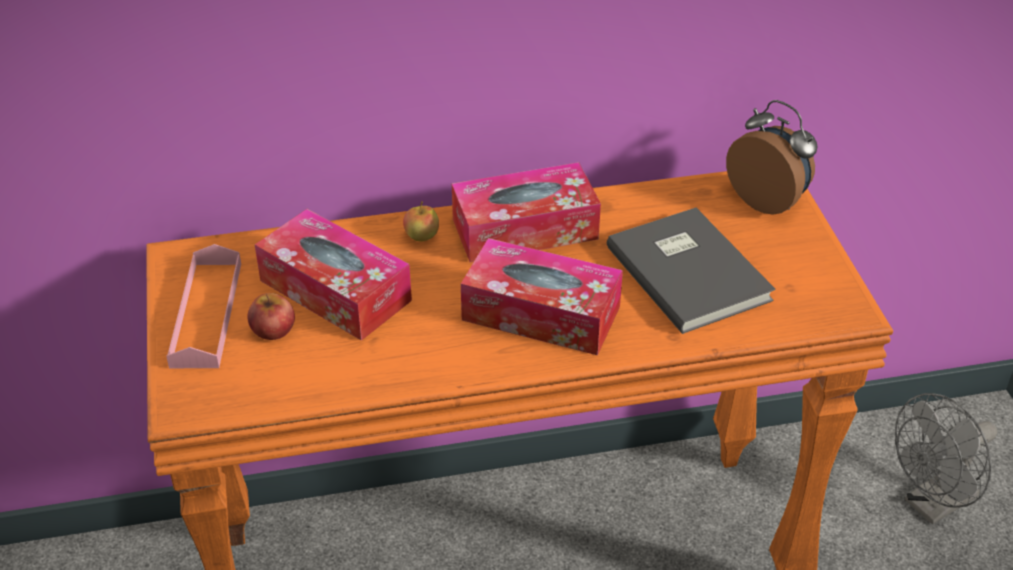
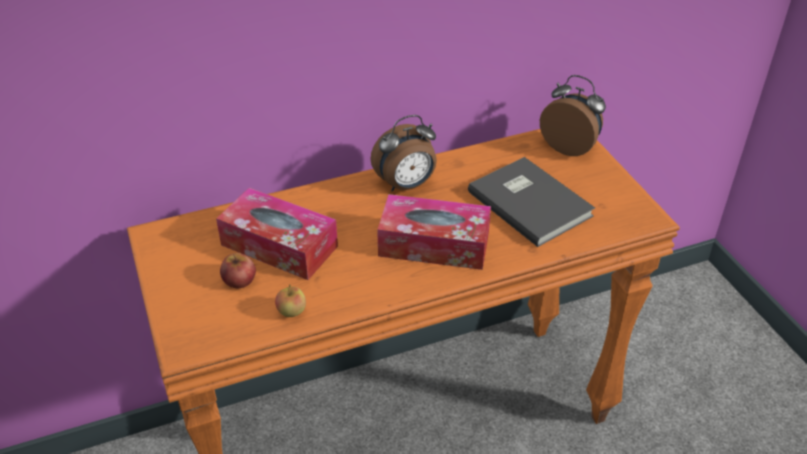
camera: 10 degrees left, 0 degrees up
(206, 313) = (185, 274): pink tray -> none
(421, 236) = (333, 199): apple -> apple (291, 312)
(525, 229) = (406, 185): tissue box -> alarm clock
(933, 505) = (680, 343): grey fan -> none

